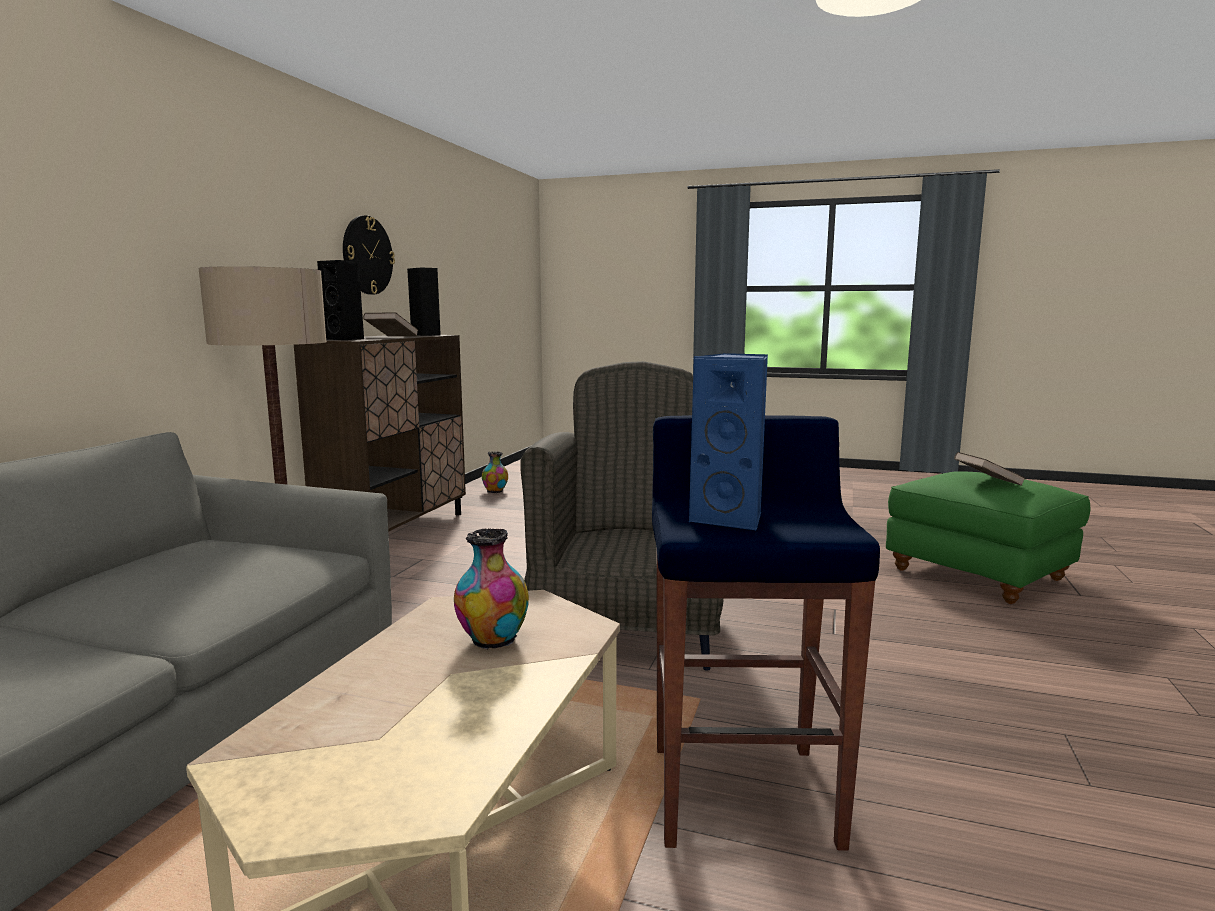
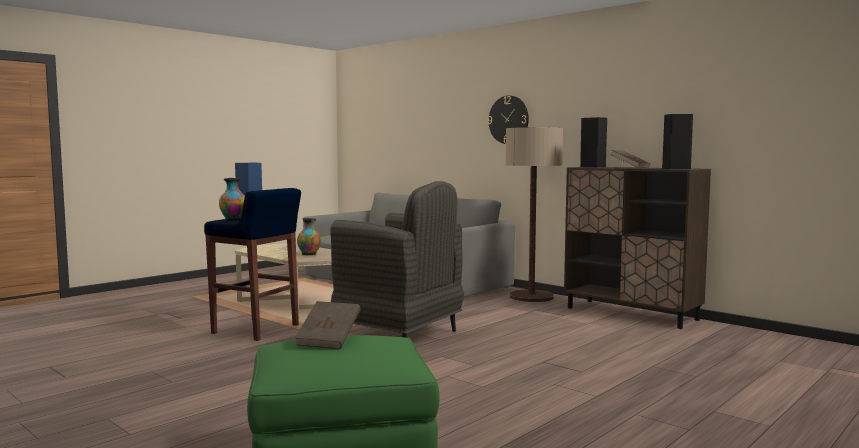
camera: 115 degrees right, 5 degrees down
(367, 255) = (674, 107): wall clock -> wall clock (508, 119)
(495, 491) = (774, 343): vase -> vase (233, 220)

